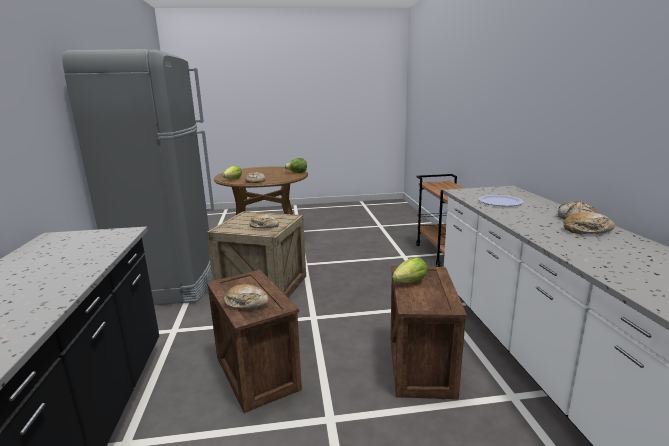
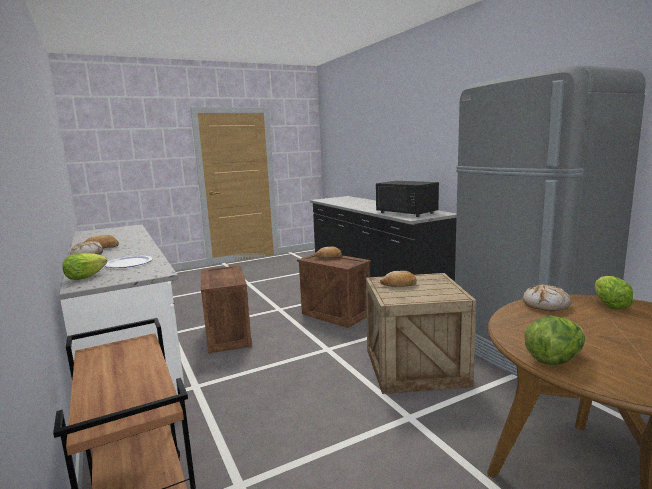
camera: 160 degrees right, 5 degrees down
(75, 251) = (407, 213): none -> black microwave
(410, 282) = (231, 277): lettuce -> lettuce (85, 277)

